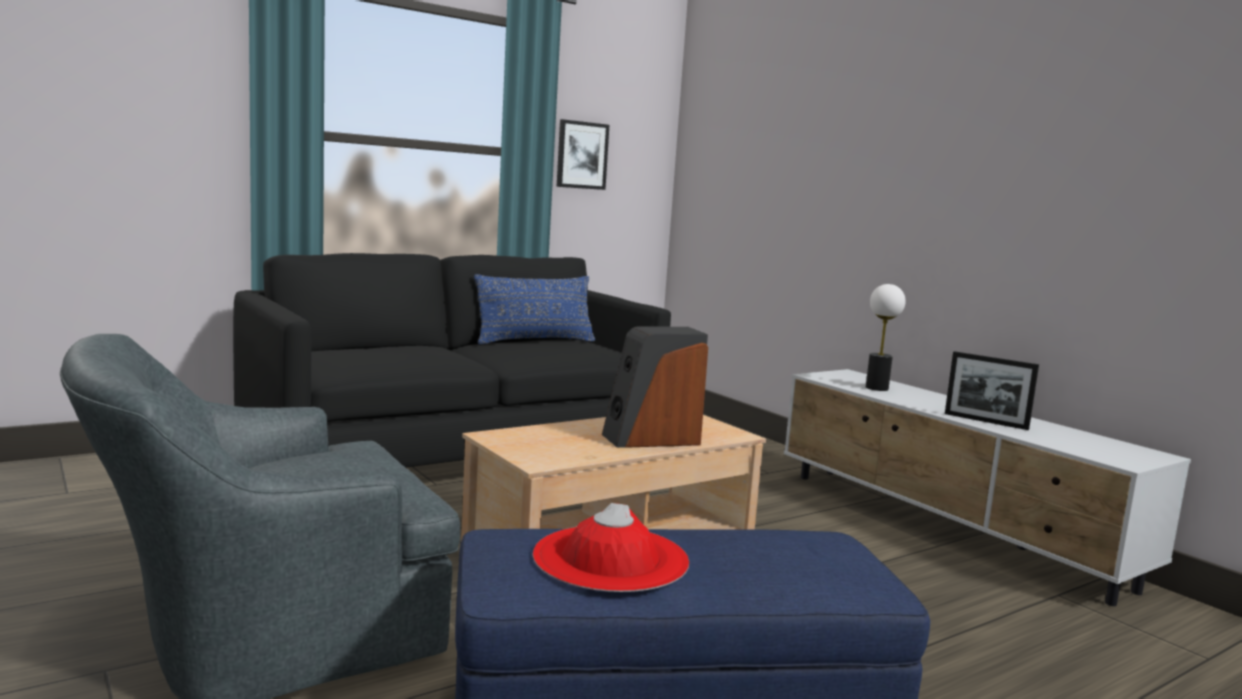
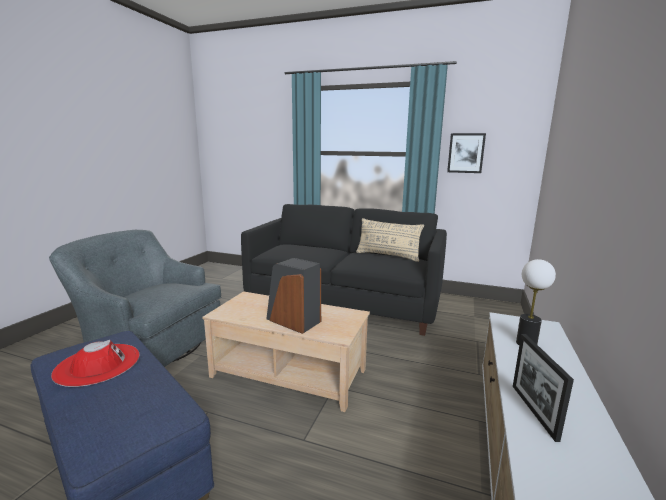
camera: 55 degrees right, 5 degrees up
(535, 341) = (387, 256): blue pillow -> beige pillow

